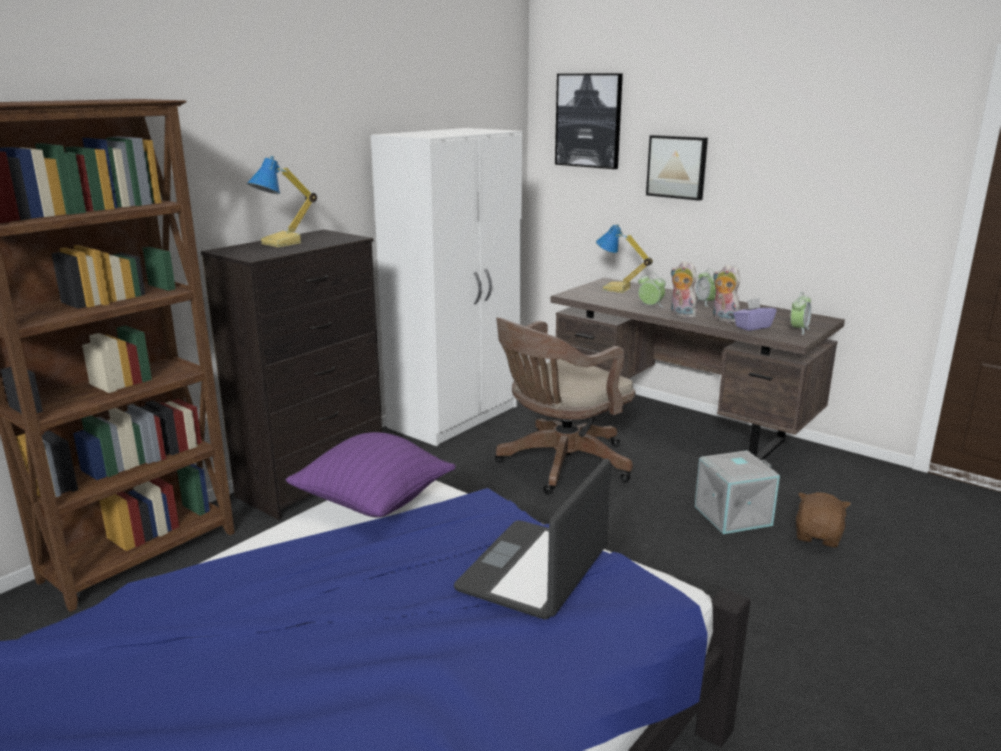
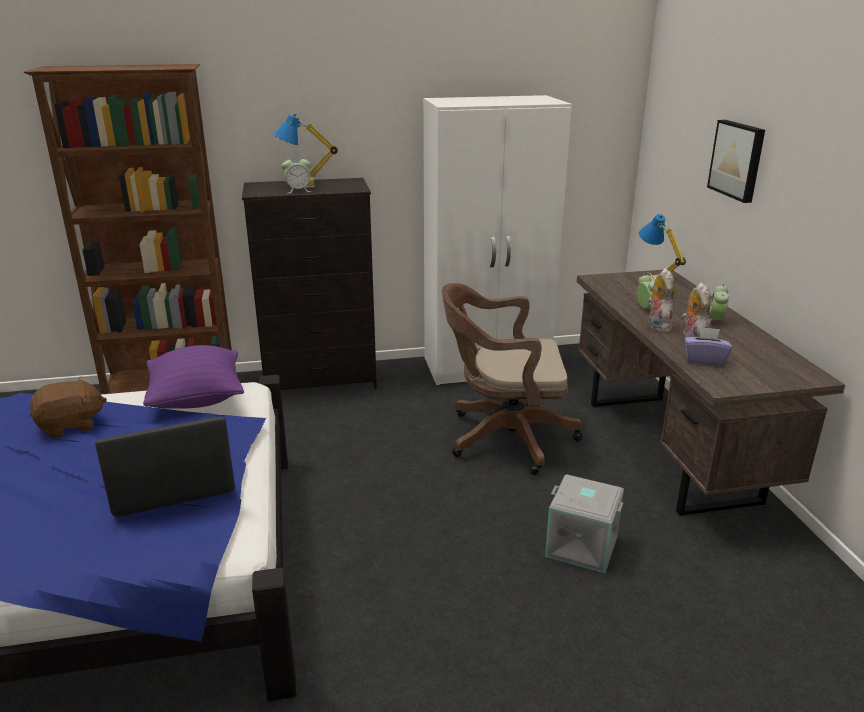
camera: 40 degrees right, 5 degrees up
(589, 120) = (683, 96): picture -> none
(798, 330) = (750, 379): alarm clock -> alarm clock (298, 191)
(818, 536) = (633, 606): brown plush toy -> brown plush toy (71, 425)

